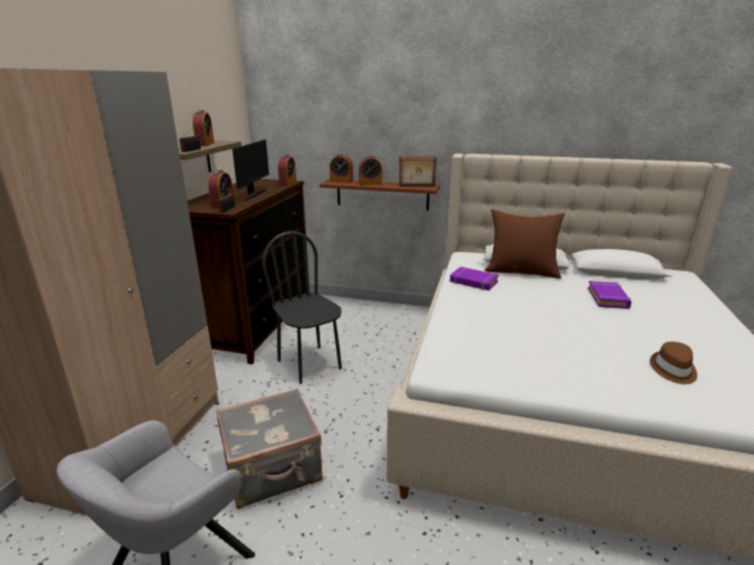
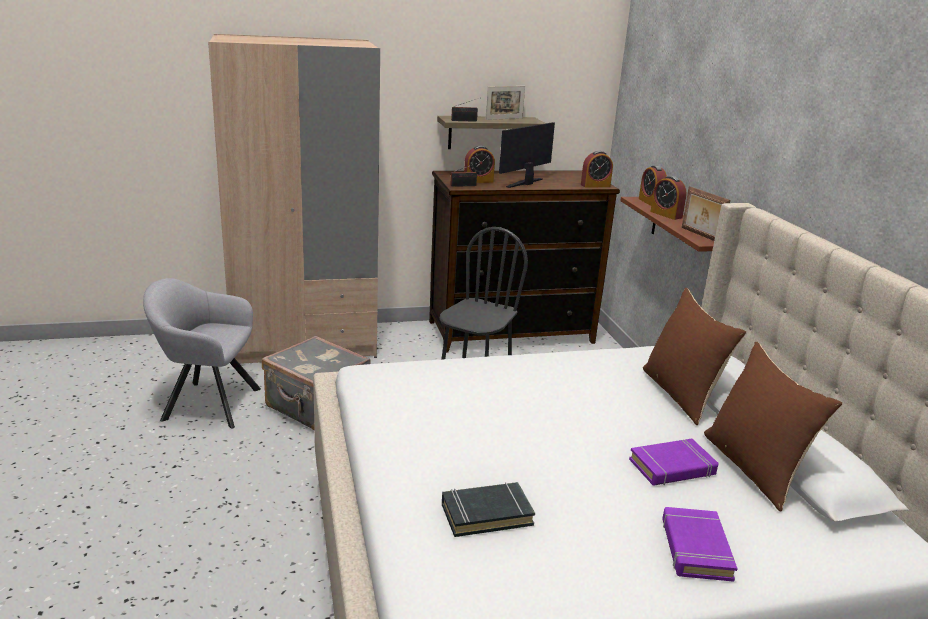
camera: 60 degrees right, 0 degrees up
(205, 144) = (504, 119): alarm clock -> picture frame
(253, 195) = (526, 183): monitor -> monitor turned 150 degrees clockwise
(473, 282) = (597, 366): purple book -> purple book (695, 549)
(608, 279) = (755, 468): none -> brown pillow
(672, 370) = (486, 514): brown hat -> black book

